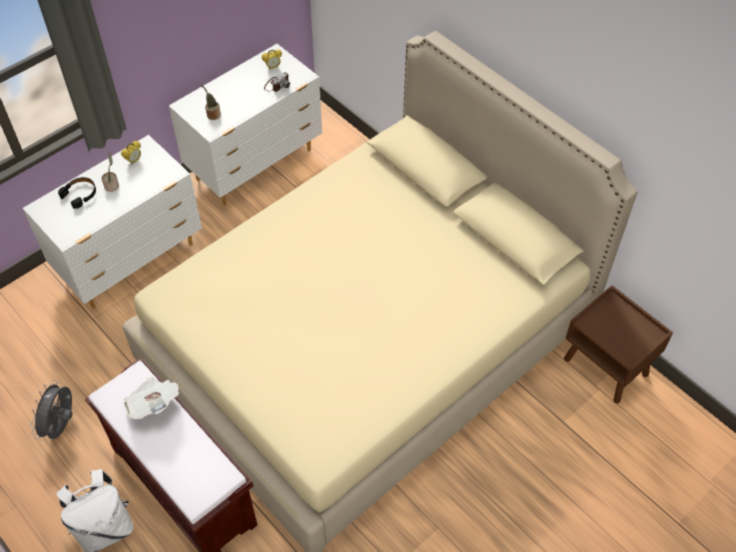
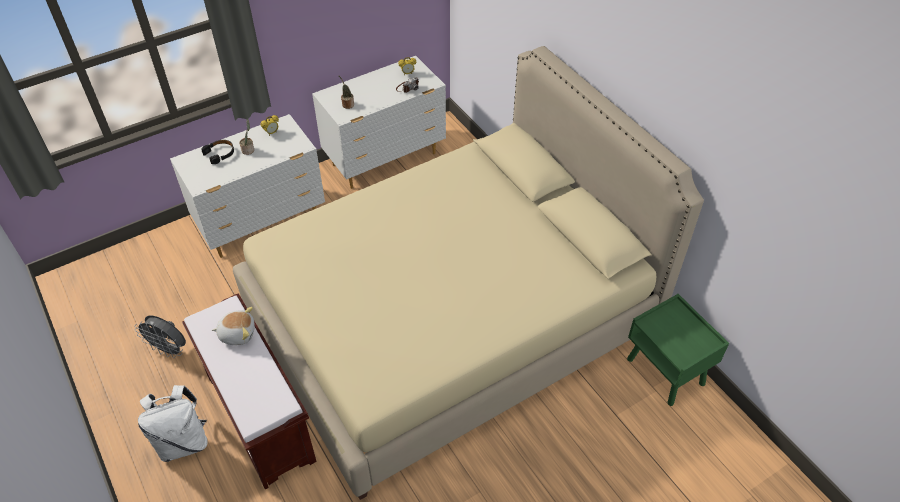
camera: 10 degrees right, 5 degrees down
(61, 426) = (169, 350): grey fan -> grey fan turned 90 degrees counterclockwise
(153, 404) = (237, 333): newspaper -> plush toy
(606, 367) = (666, 372): brown nightstand -> green nightstand

